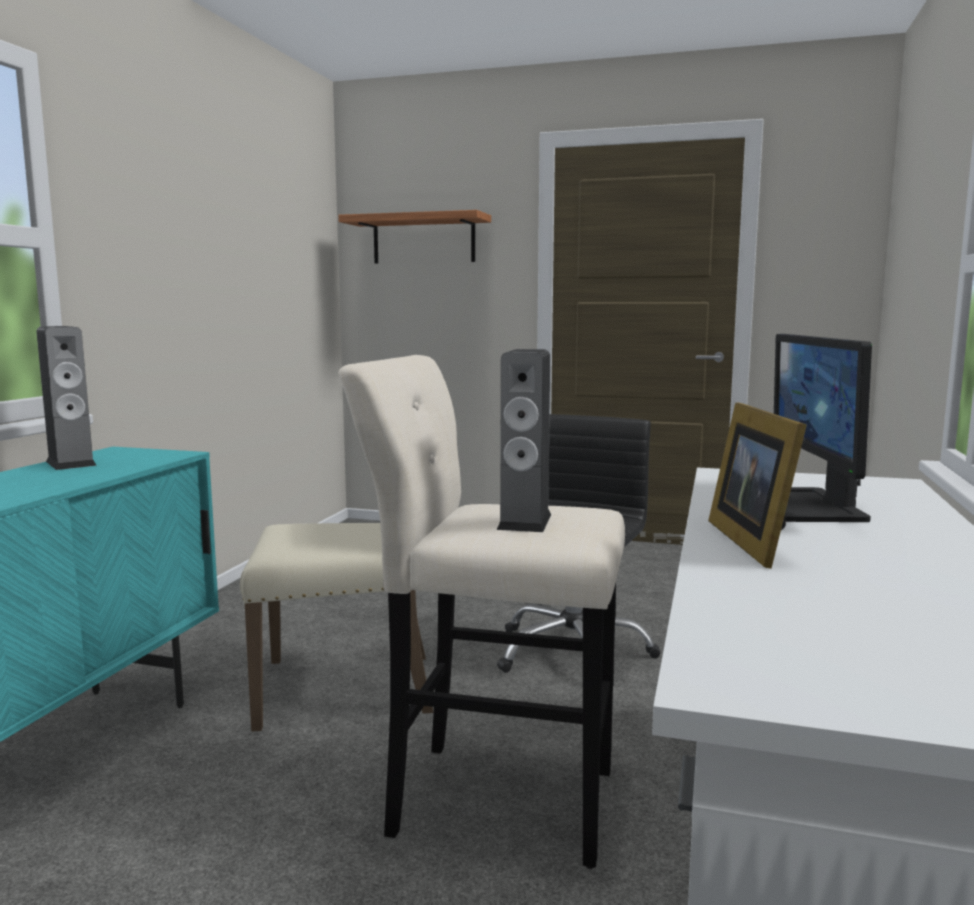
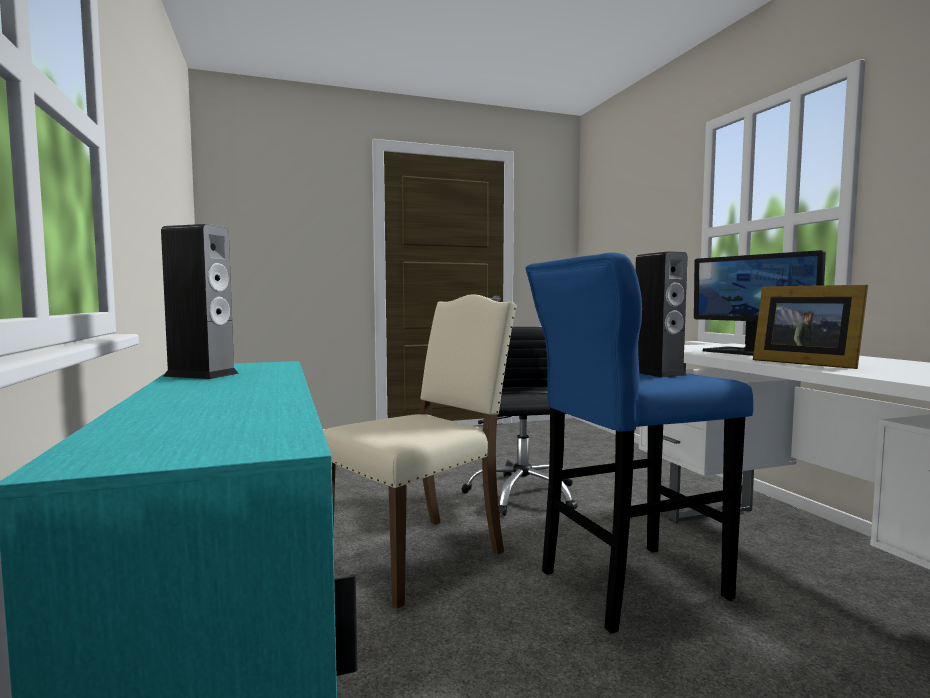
camera: 35 degrees left, 5 degrees down
(423, 240) = (279, 209): shelf -> none
(491, 799) = (625, 586): beige stool -> blue stool

